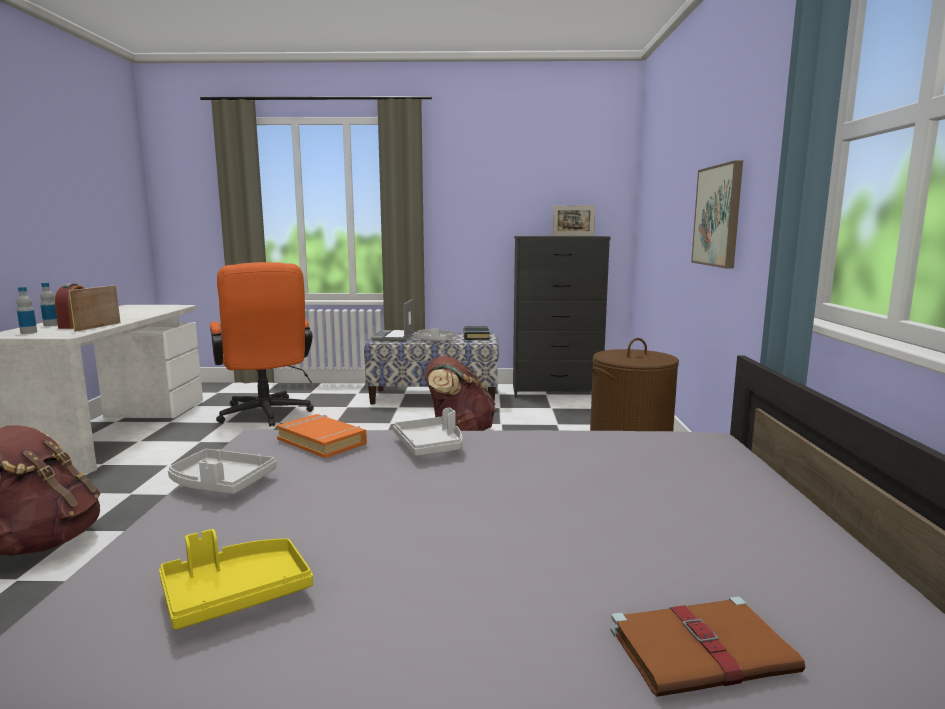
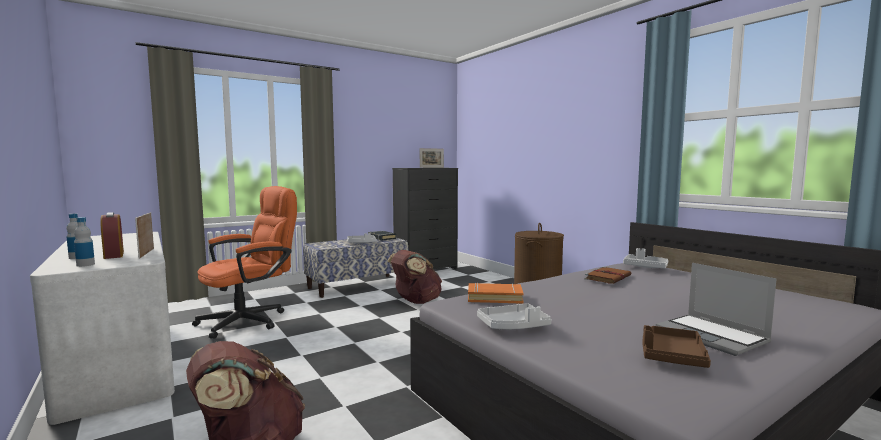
camera: 35 degrees left, 5 degrees down
(235, 594) = (671, 356): yellow tray -> brown tray
(266, 415) = (250, 320): orange office chair -> orange office chair turned 75 degrees counterclockwise
(394, 337) = (327, 244): laptop -> laptop (713, 336)
(431, 446) = (551, 288): grey tray -> grey tray (645, 267)
(704, 650) = (811, 320): brown book -> brown book (608, 277)
(718, 216) = (564, 155): picture -> none

